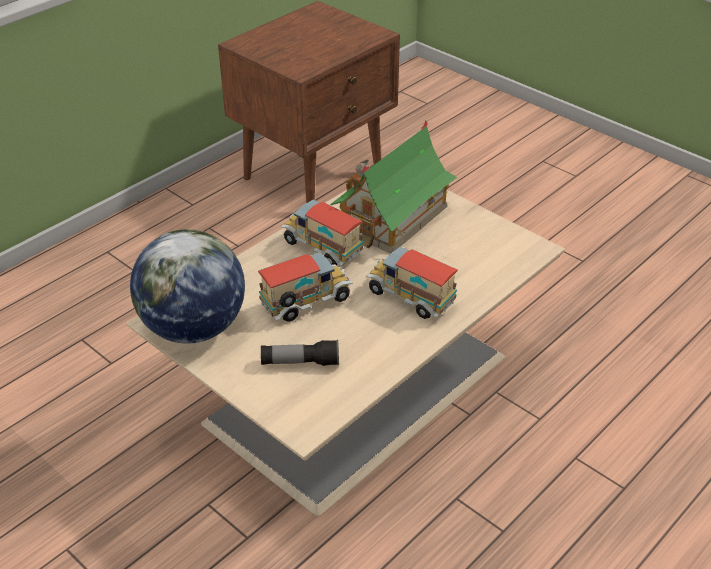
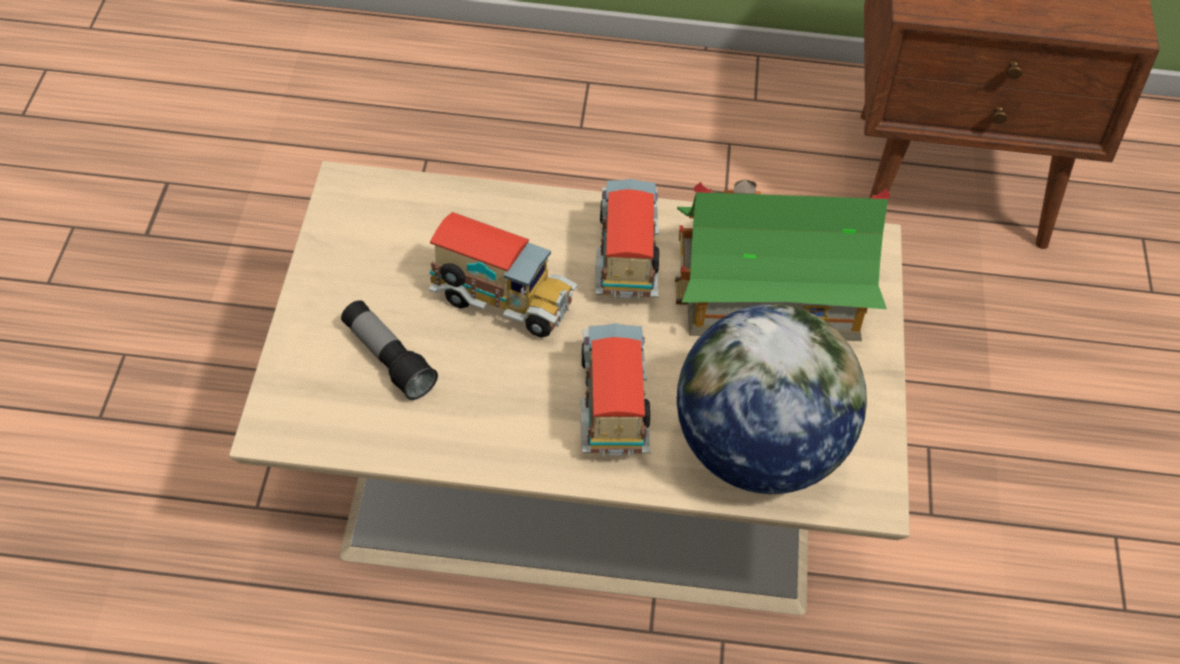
camera: 50 degrees right, 10 degrees up
(193, 328) = (363, 224): globe -> globe (758, 453)

